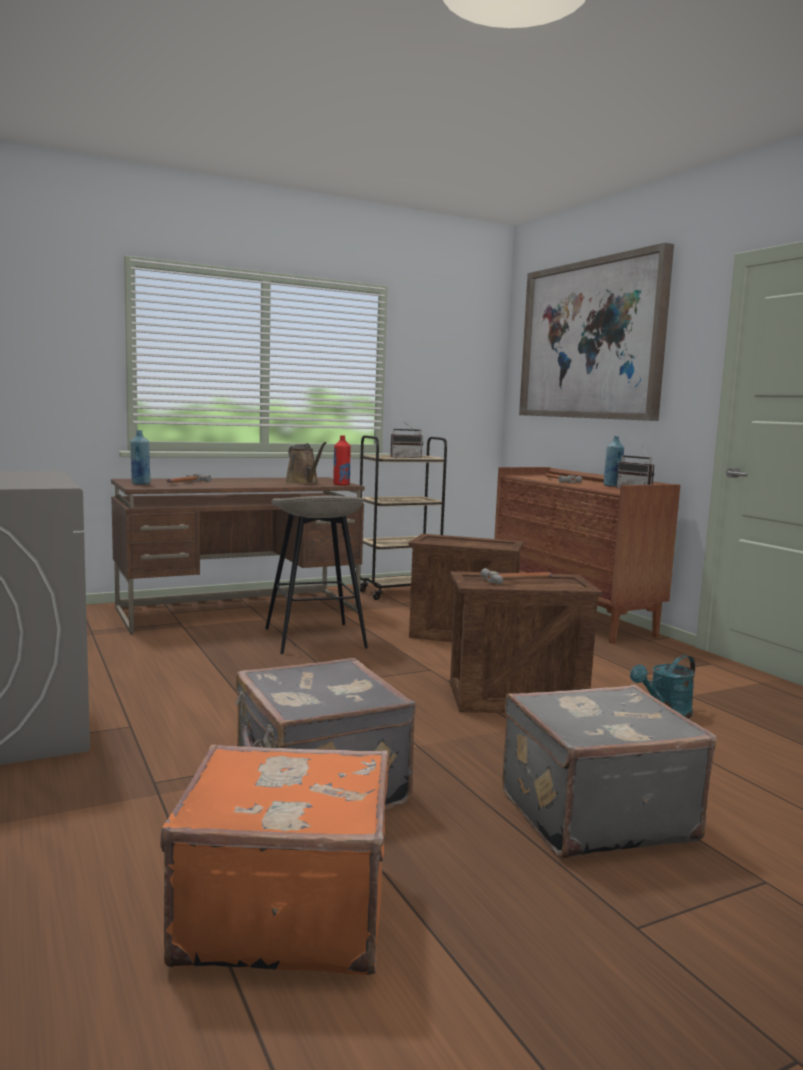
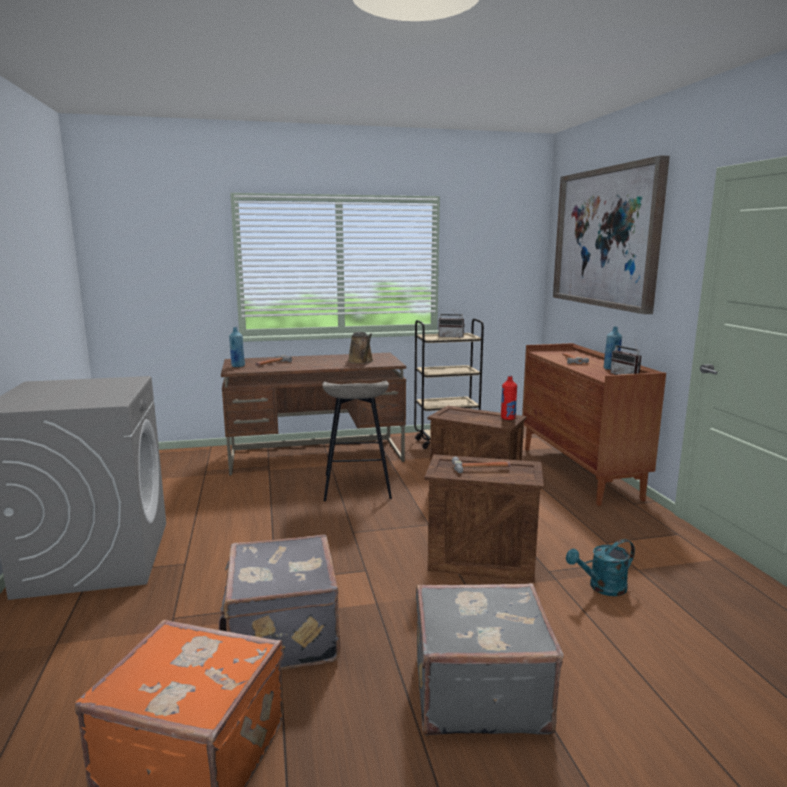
camera: 15 degrees right, 5 degrees up
(341, 484) = (389, 364): red bottle -> red bottle (508, 418)

